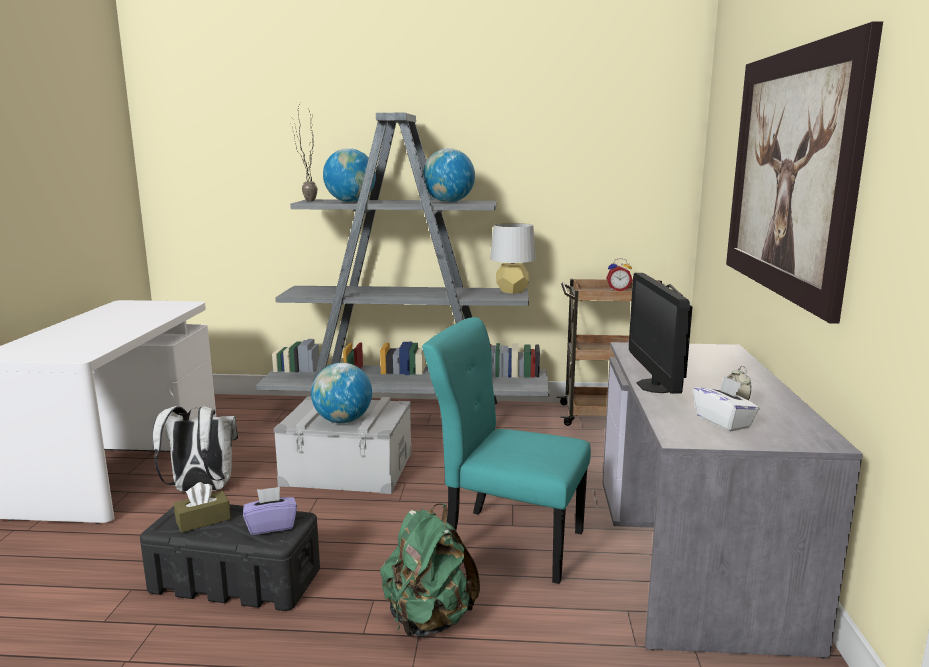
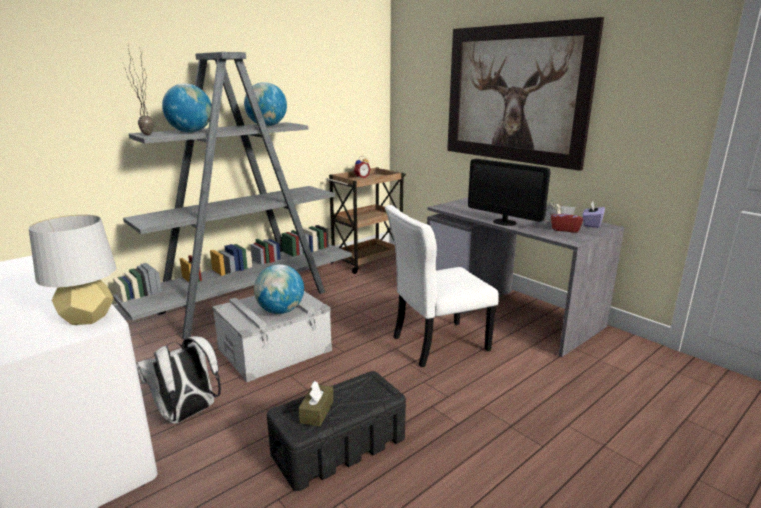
camera: 45 degrees left, 5 degrees up
(271, 526) = (367, 390): purple tissue box -> purple tissue box (591, 224)
(428, 620) = (472, 398): green backpack -> none
(507, 542) = (436, 344): turquoise chair -> white chair
(512, 291) = (307, 189): grey table lamp -> grey table lamp (87, 318)
(723, 422) = (565, 229): white tissue box -> red tissue box

